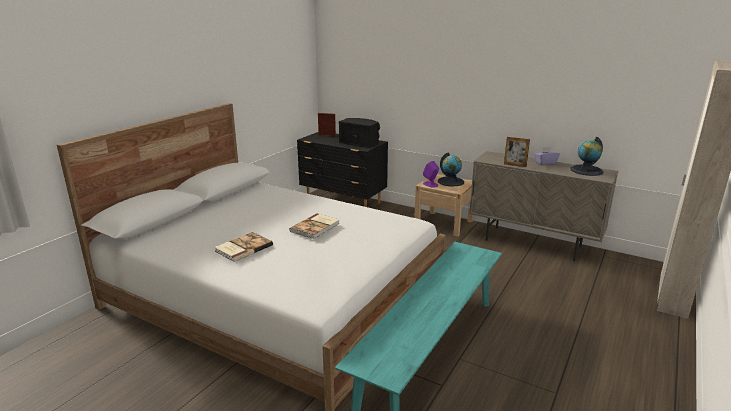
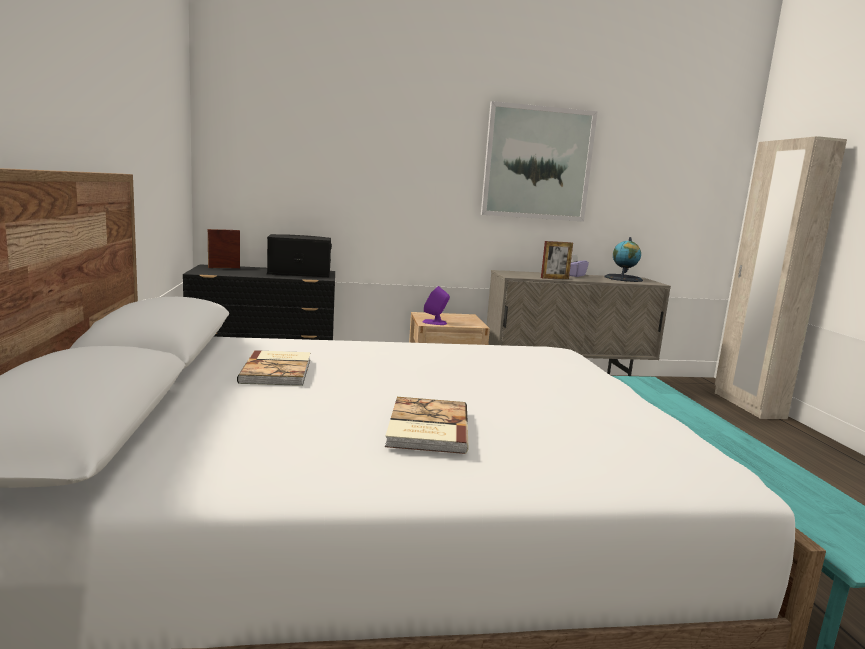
camera: 40 degrees left, 10 degrees down
(316, 227) = (465, 375): book -> book (278, 370)
(450, 181) = (450, 317): globe -> none
(525, 73) = (537, 163): none -> picture

